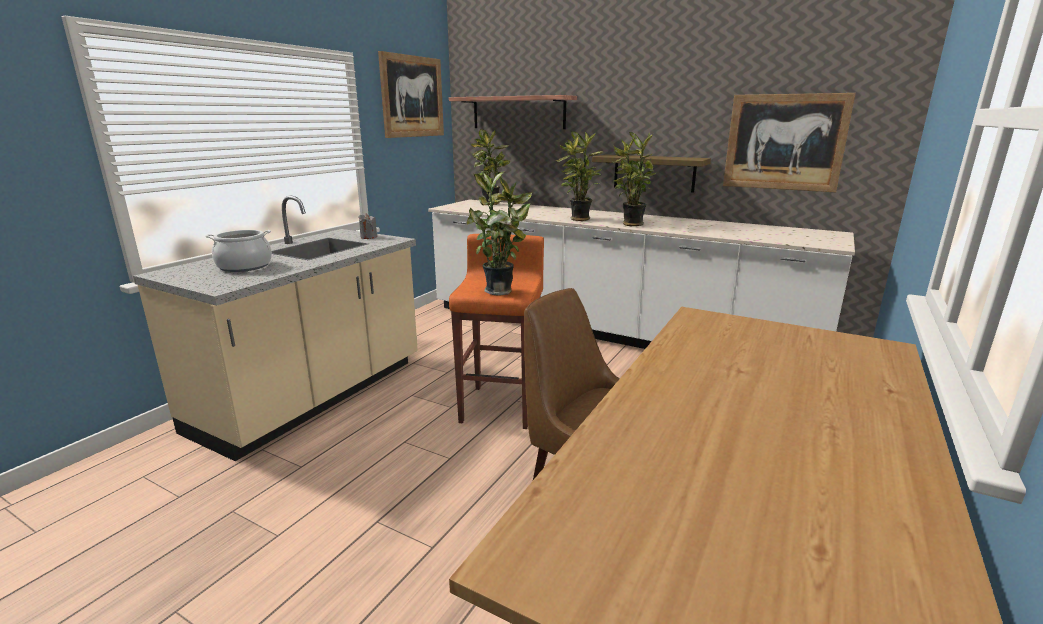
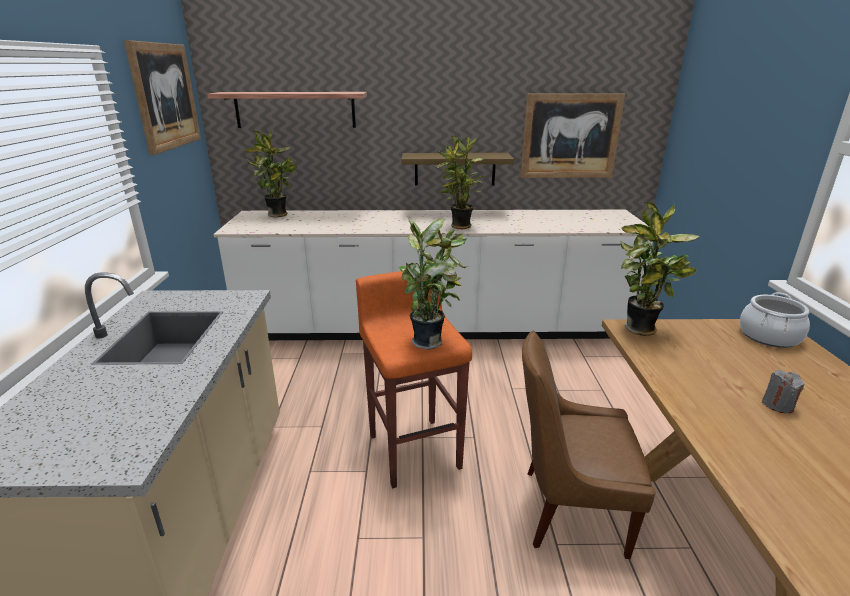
camera: 30 degrees left, 5 degrees up
(244, 266) = (100, 404): cooking pot -> cooking pot (769, 336)
(368, 237) = (206, 299): grey candle -> grey candle (777, 405)
(578, 219) = (404, 227): potted plant -> potted plant (641, 331)

